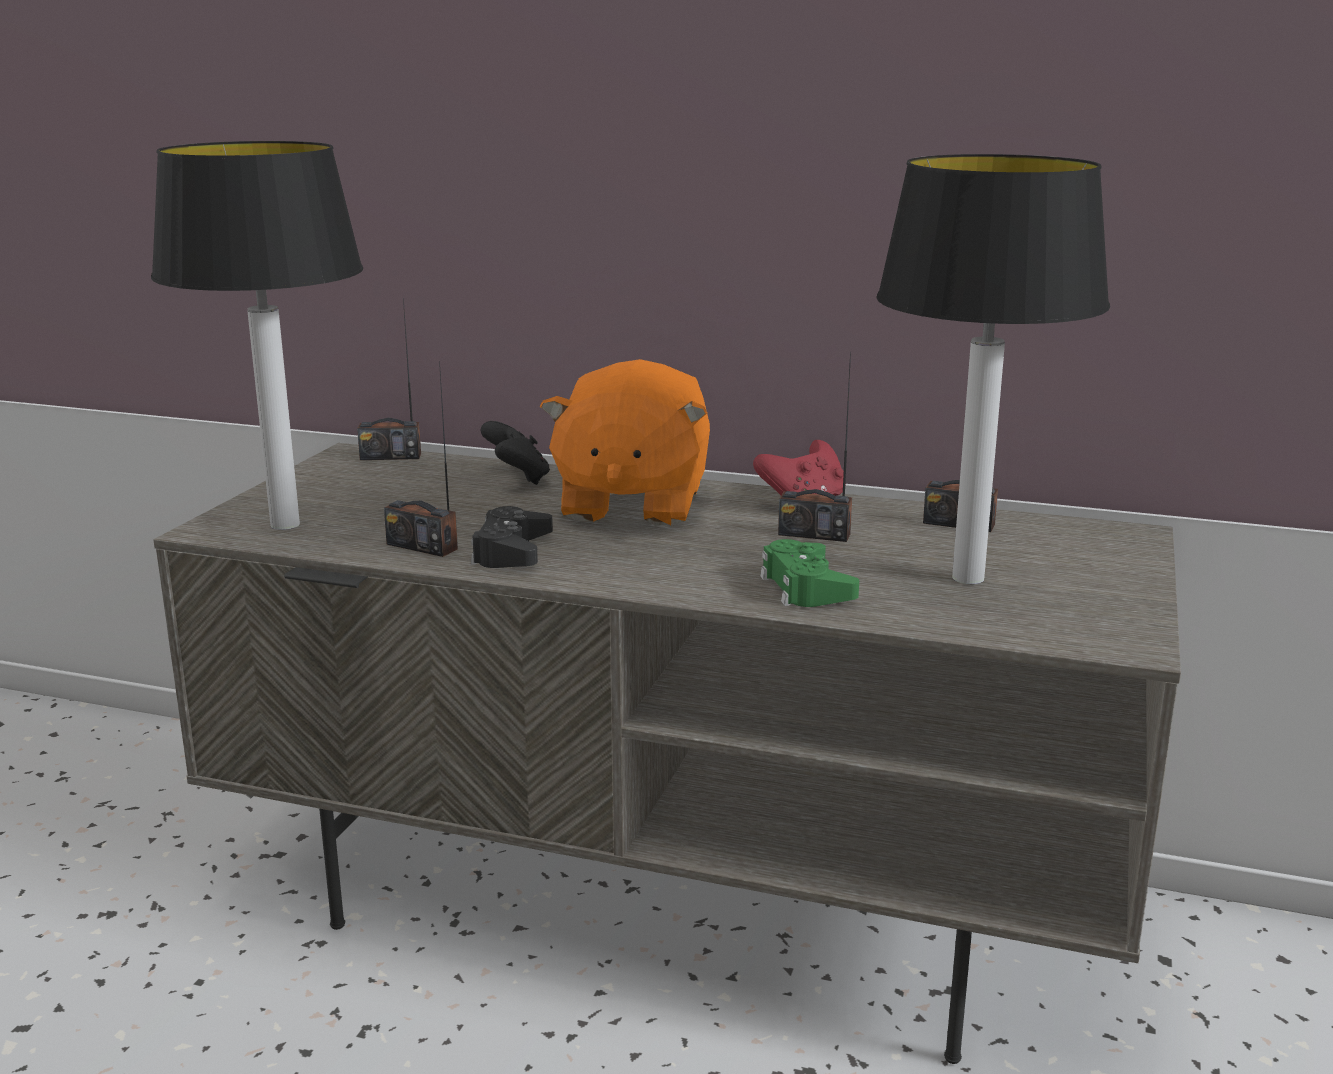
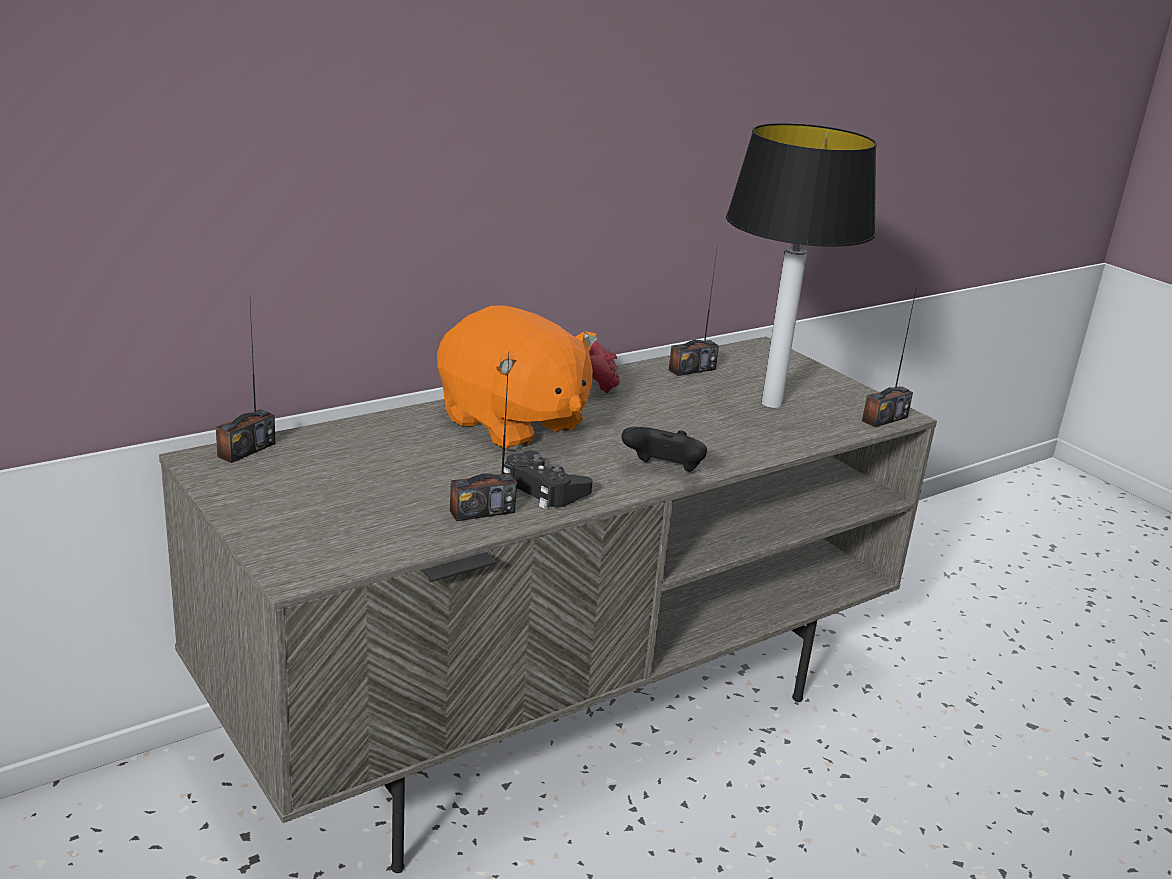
camera: 55 degrees left, 5 degrees up
(286, 525) = (345, 541): table lamp -> none
(517, 478) = (392, 432): black game controller -> black game controller (663, 471)
(806, 587) = (729, 441): green game controller -> none
(814, 534) = (651, 404): radio -> radio (884, 419)

